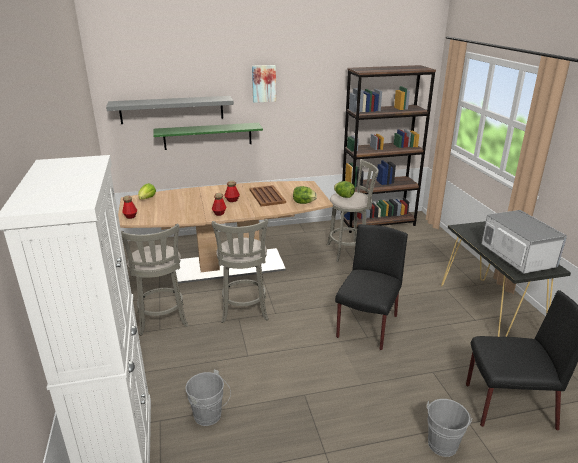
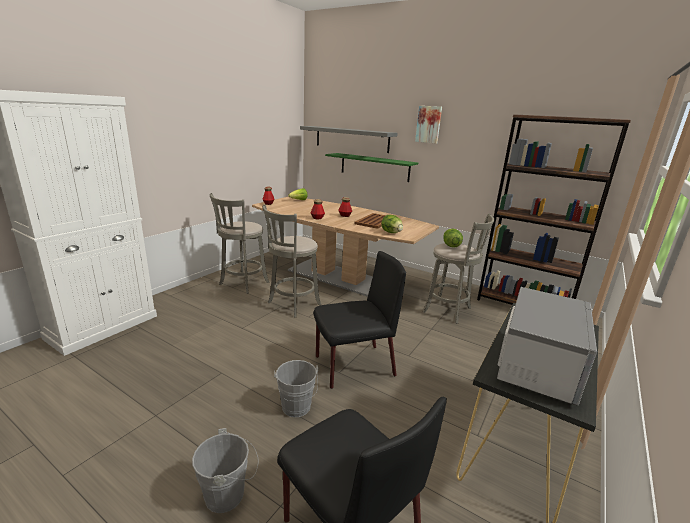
camera: 45 degrees right, 5 degrees down
(210, 416) = (159, 343): grey bucket -> grey bucket (296, 409)

